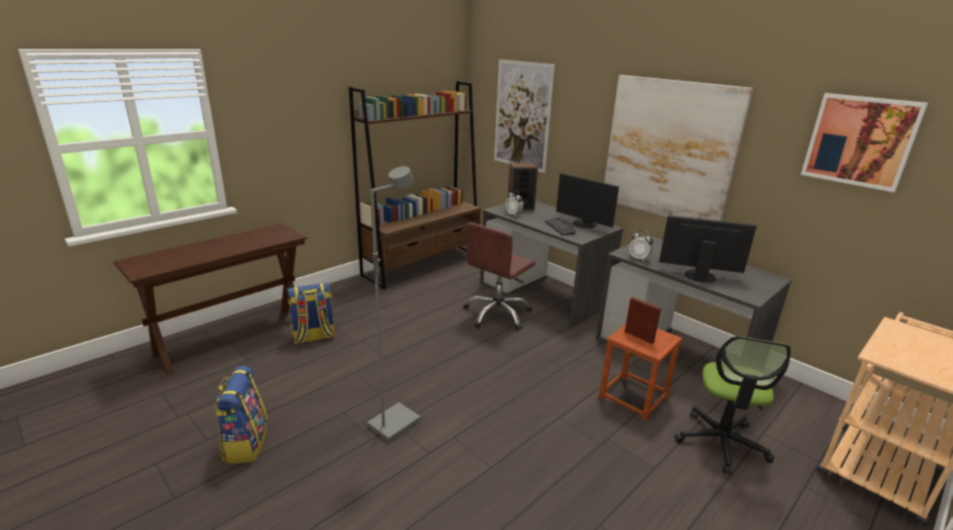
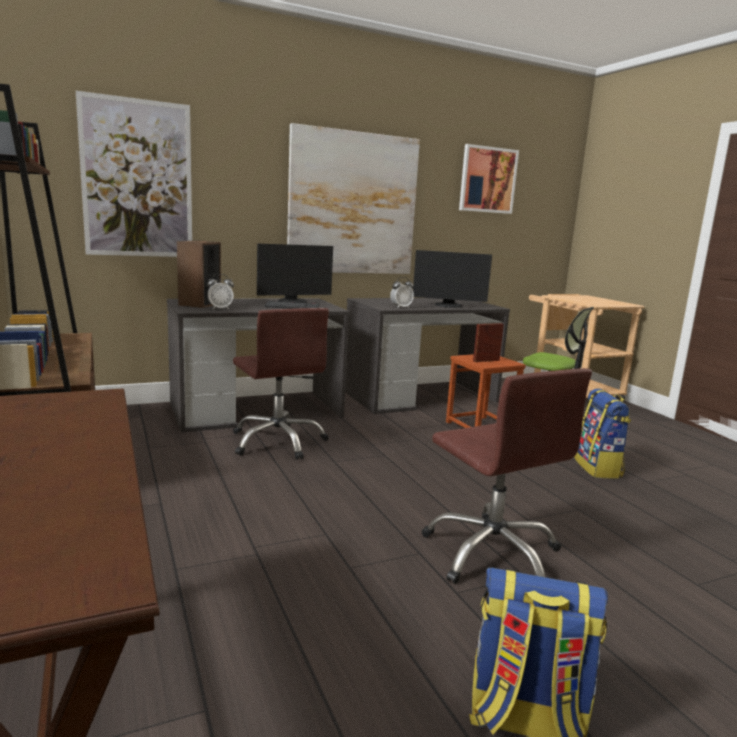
camera: 70 degrees left, 10 degrees down
(313, 337) = (192, 598): backpack -> backpack (598, 468)
(393, 423) = (492, 553): grey floor lamp -> brown office chair
(699, 275) = (448, 306): monitor -> monitor turned 120 degrees counterclockwise

